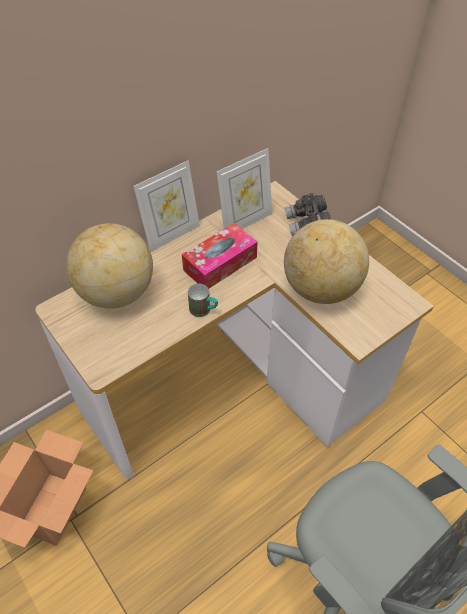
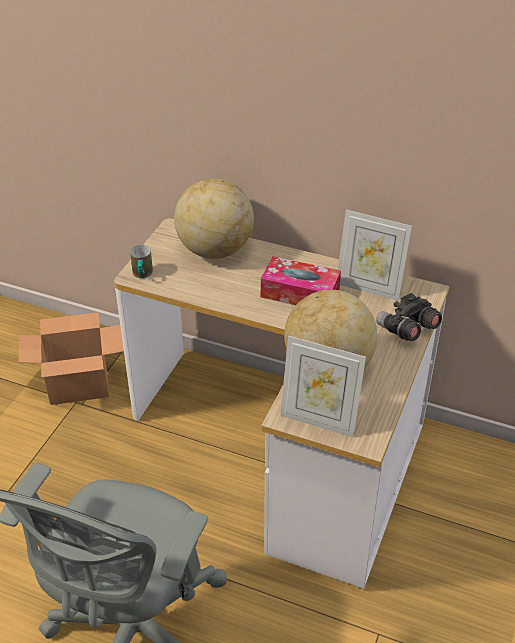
camera: 60 degrees right, 10 degrees down
(172, 235) = (307, 251): picture frame -> picture frame (319, 420)
(204, 310) = (237, 305): mug -> mug (142, 275)

